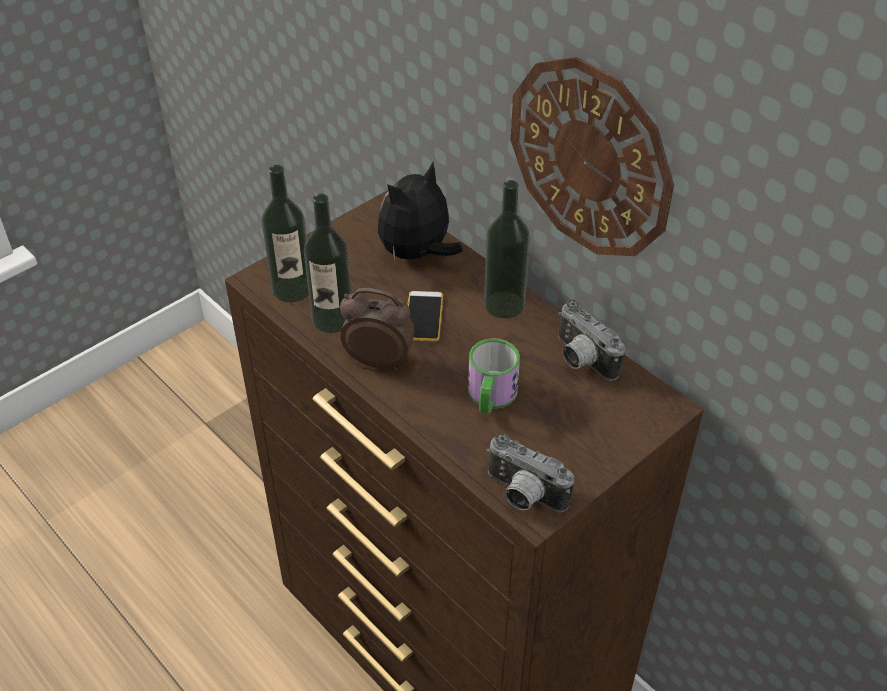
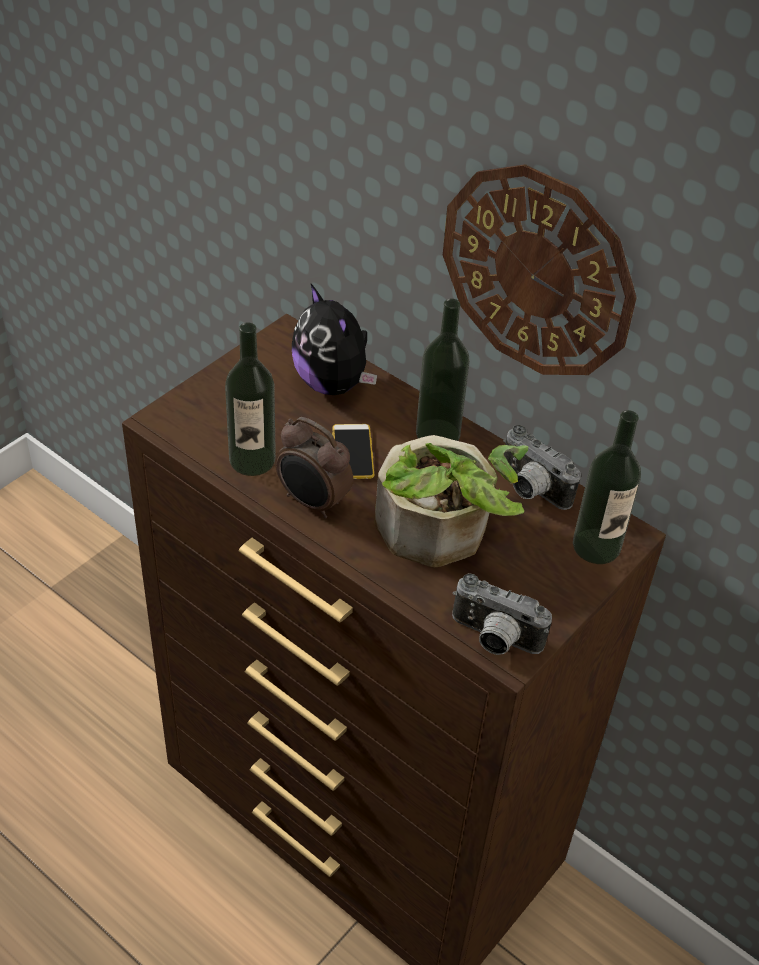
camera: 10 degrees left, 0 degrees up
(292, 289) = (200, 429): bottle -> bottle (596, 546)
(379, 360) = (312, 503): alarm clock -> alarm clock turned 150 degrees counterclockwise
(417, 254) = (333, 383): plush toy -> plush toy turned 75 degrees counterclockwise
(490, 397) = (441, 536): mug -> potted plant

